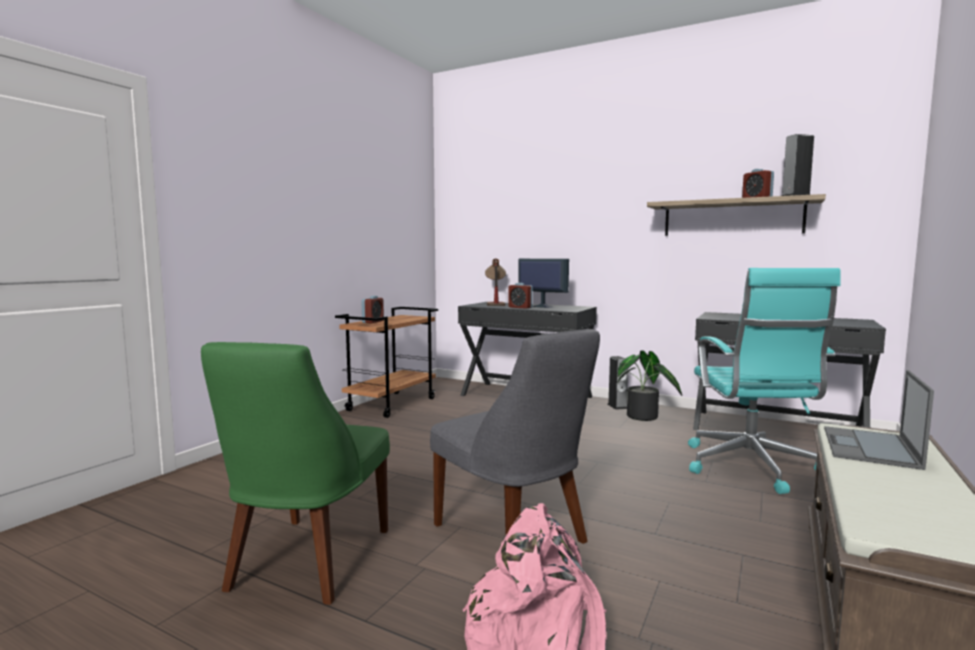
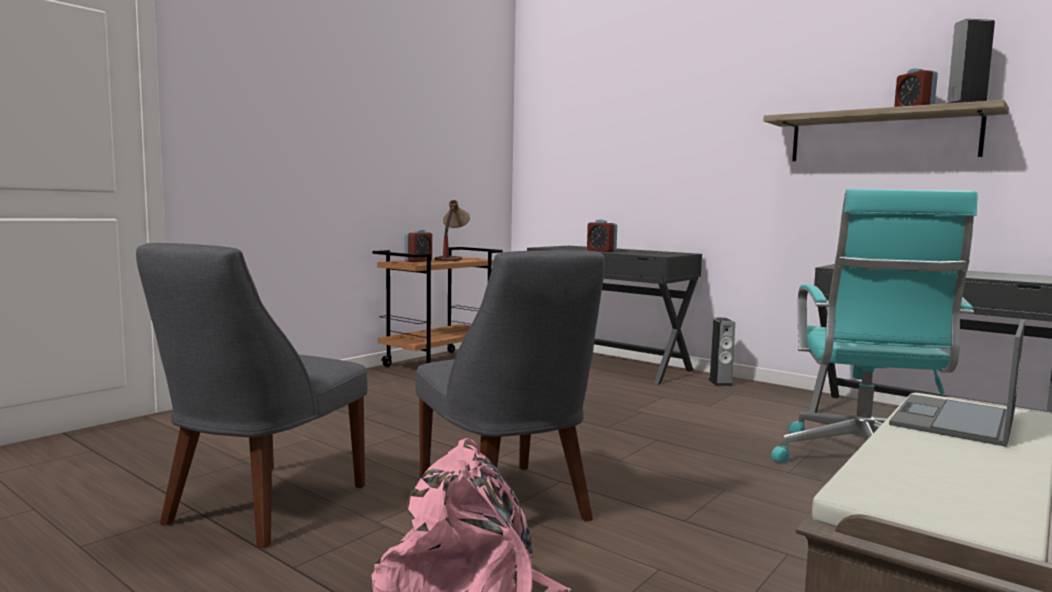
camera: 10 degrees right, 0 degrees up
(307, 562) = (260, 507): green chair -> grey chair
(495, 304) = (576, 247): table lamp -> table lamp (451, 259)
(542, 306) = (631, 251): monitor -> none
(644, 418) = (748, 397): potted plant -> none

